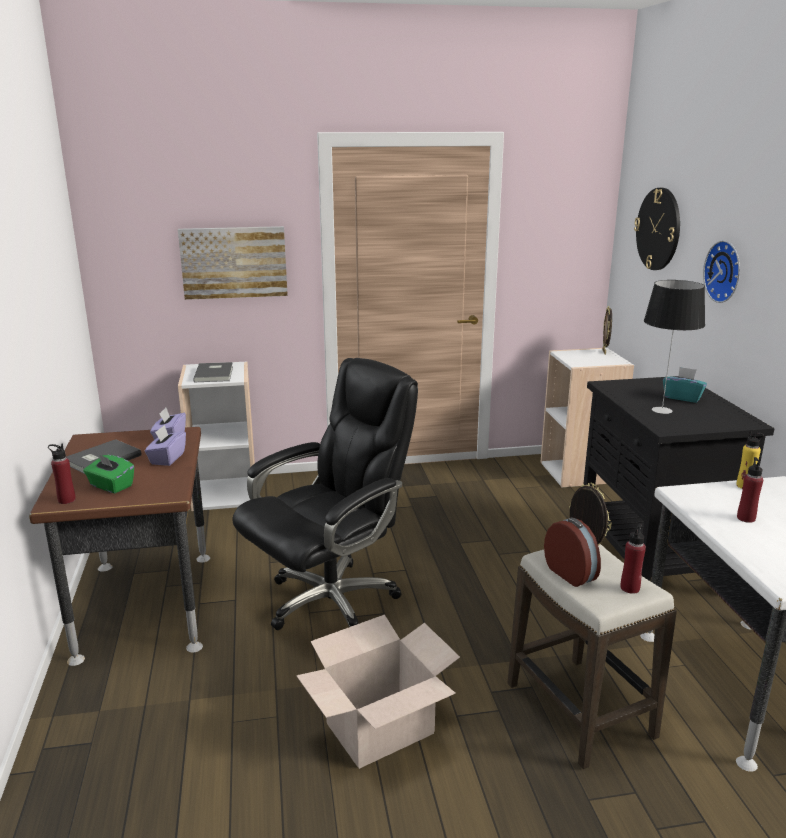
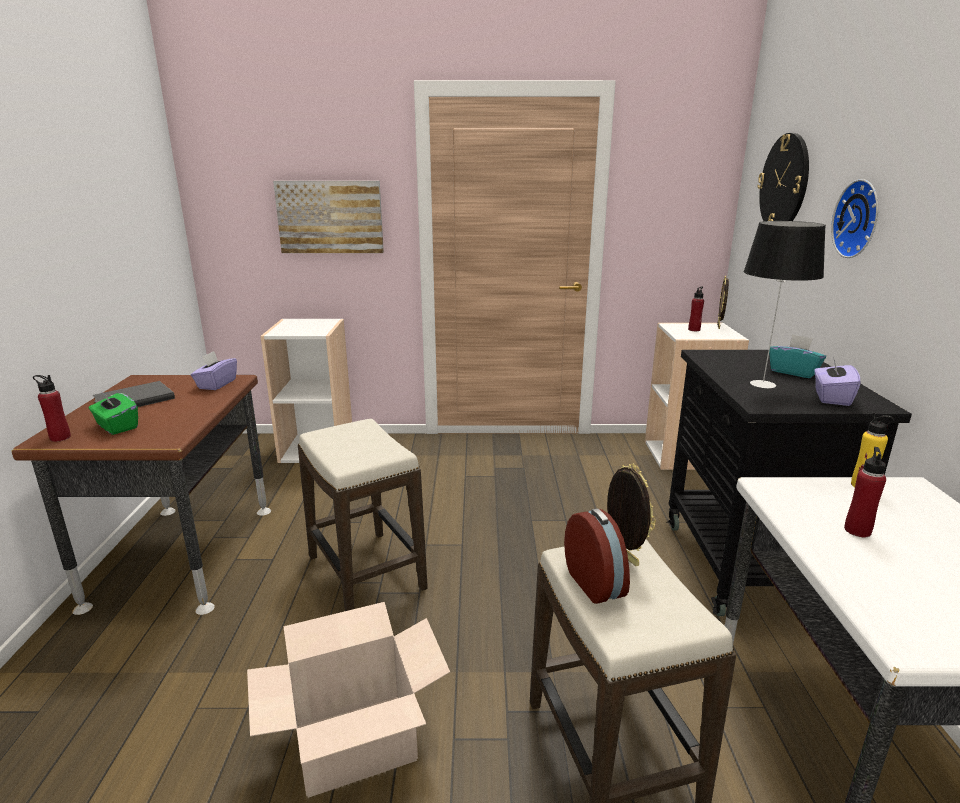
camera: 10 degrees right, 0 degrees up
(167, 458) = (197, 403): purple tissue box -> purple tissue box (831, 397)
(215, 374) = (304, 327): grey book -> none
(329, 602) = (366, 573): black office chair -> stool
(630, 588) = (670, 614): red bottle -> red bottle (694, 329)

